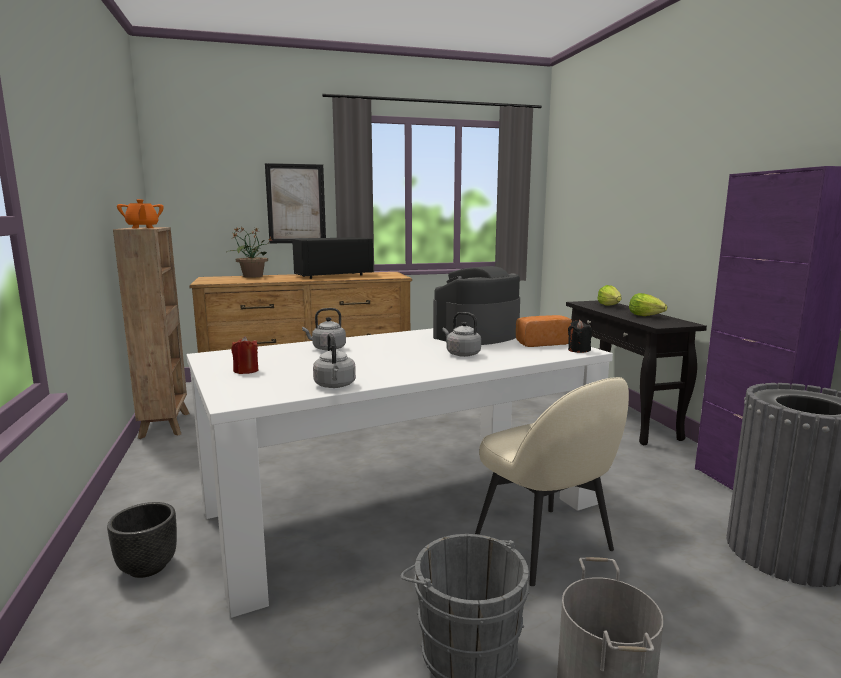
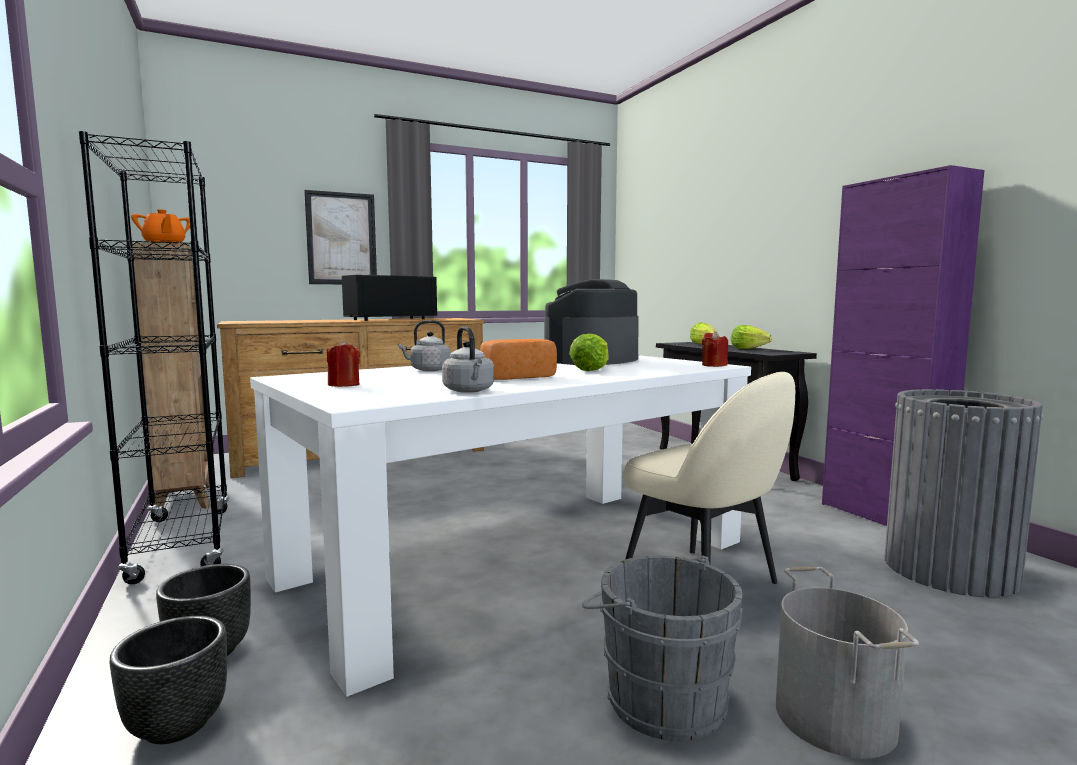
camera: 10 degrees left, 5 degrees down
(110, 626) = (175, 725): none -> black planter
(153, 467) = (182, 543): none -> black bookcase
(252, 276) = (290, 320): potted plant -> none
(461, 354) = (590, 370): grey kettle -> lettuce
(541, 343) = (668, 362): bread -> bread (515, 377)
(578, 350) = (714, 365): black candle -> red candle

